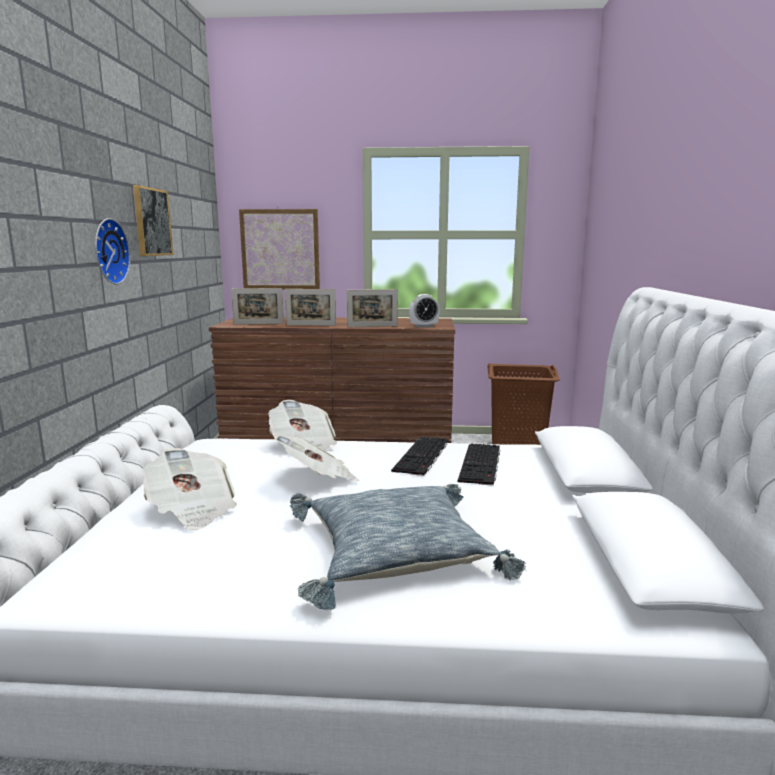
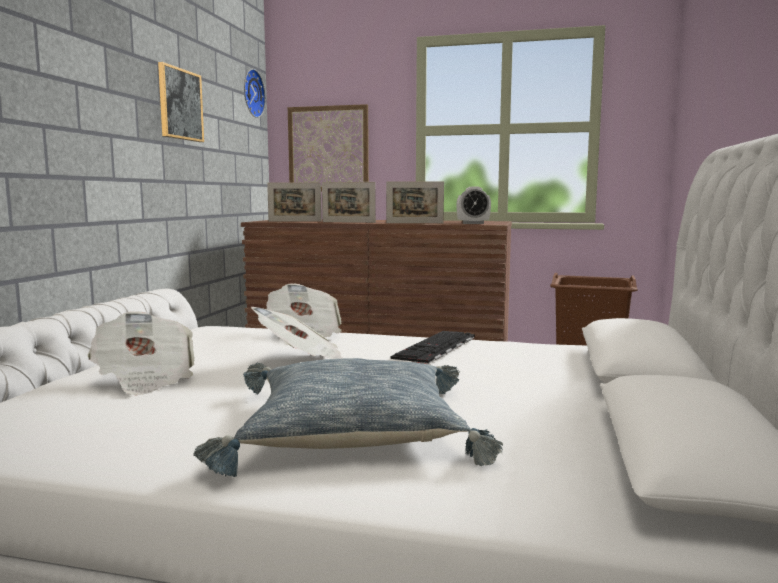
camera: 10 degrees right, 5 degrees down
(108, 251) = (120, 123): wall clock -> wall clock (251, 93)
(481, 464) = (505, 358): keyboard -> none

